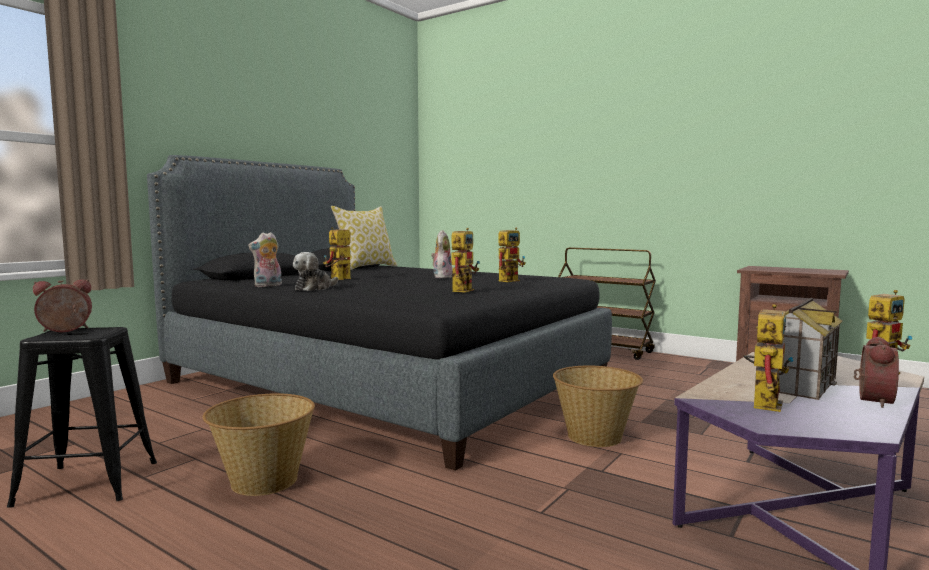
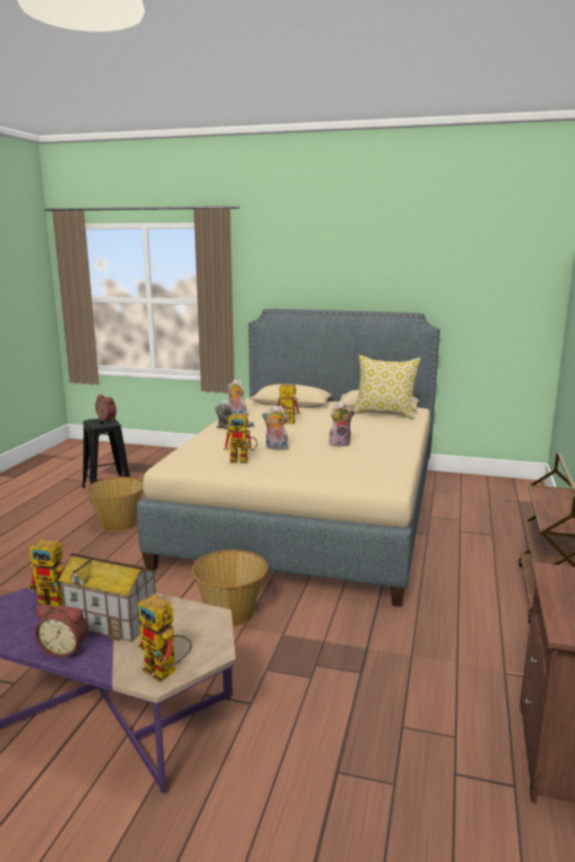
camera: 70 degrees right, 10 degrees up
(383, 382) = (309, 512): black bed -> beige bed
(432, 284) = (275, 448): none -> plush toy
(510, 280) = (338, 466): toy robot -> none

